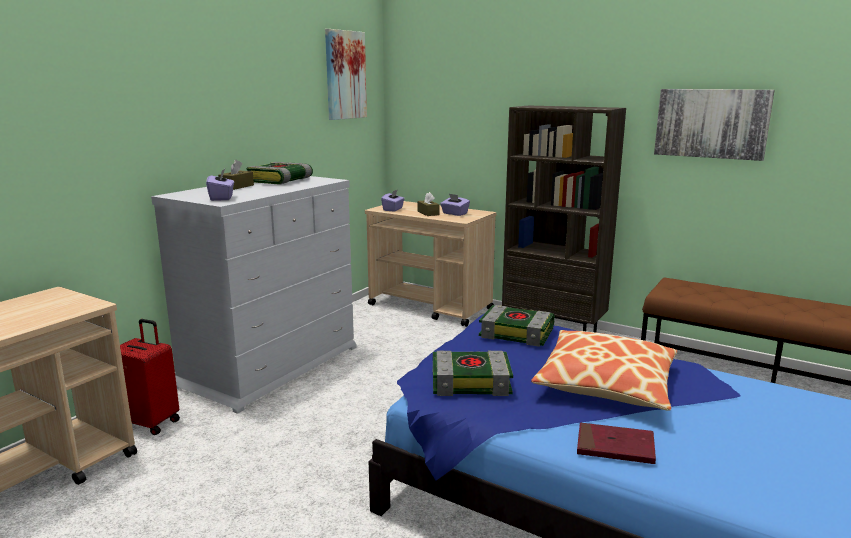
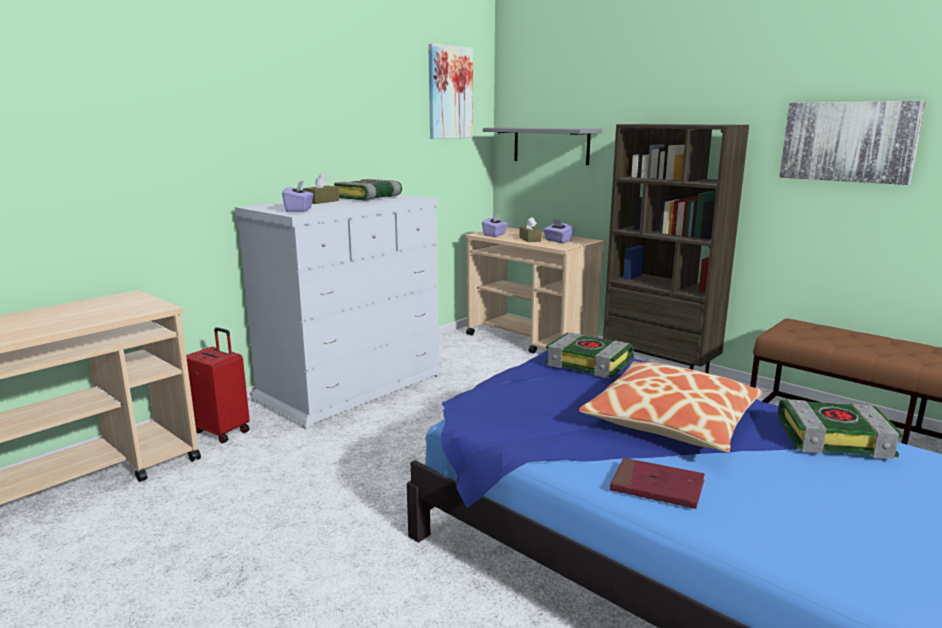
camera: 10 degrees right, 0 degrees up
(441, 124) = (551, 145): none -> grey shelf
(471, 381) = (520, 407): book -> book (835, 438)

